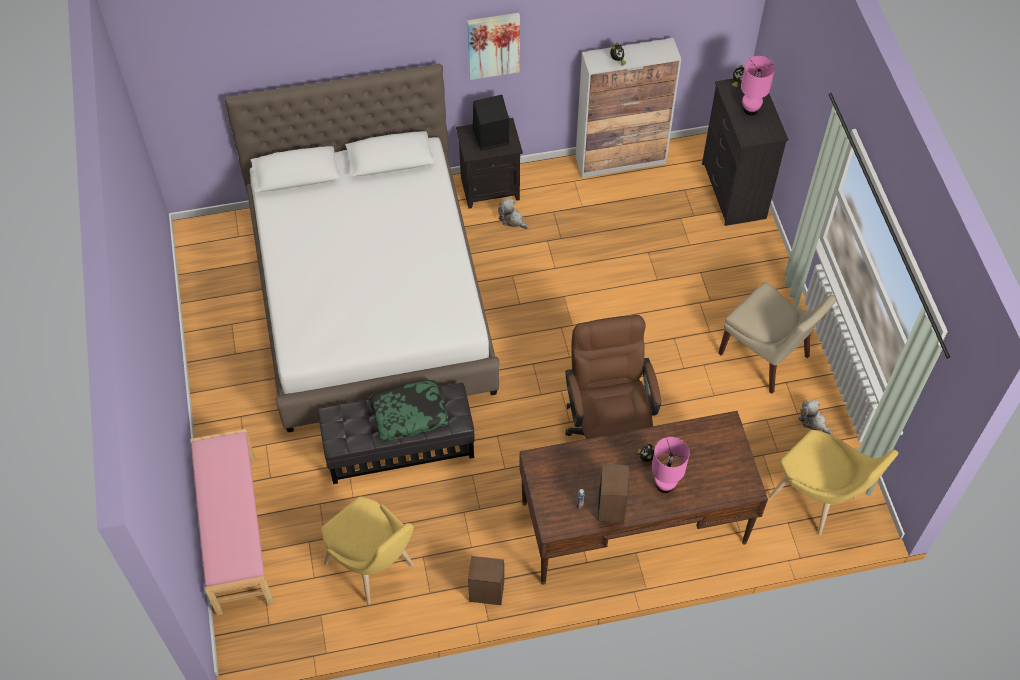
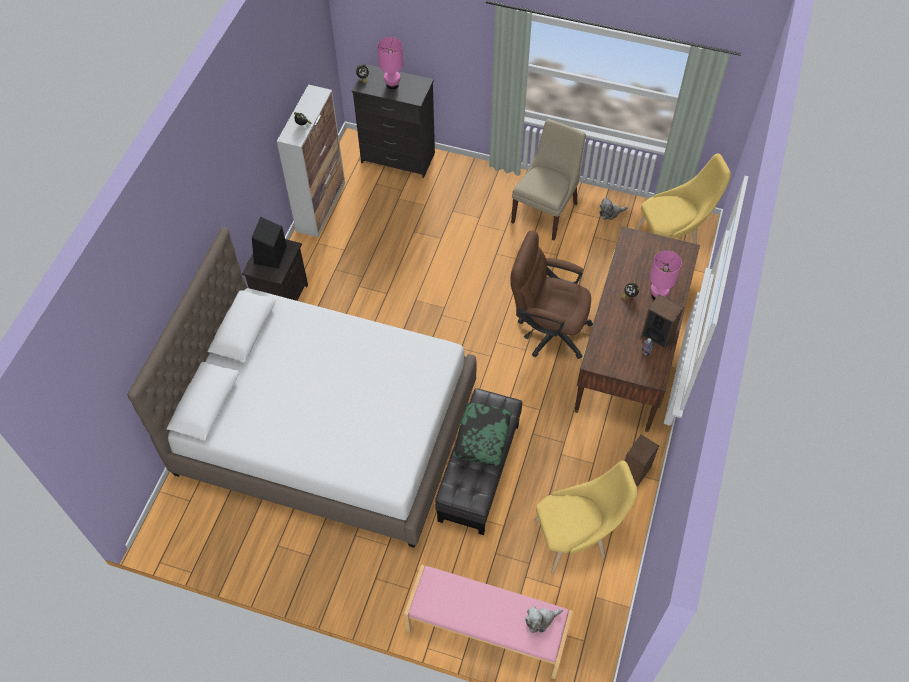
camera: 60 degrees left, 0 degrees up
(493, 45) = (236, 183): picture -> none
(512, 219) = (322, 298): plush toy -> plush toy (540, 620)
(766, 357) = (545, 211): beige chair -> beige chair turned 45 degrees counterclockwise

